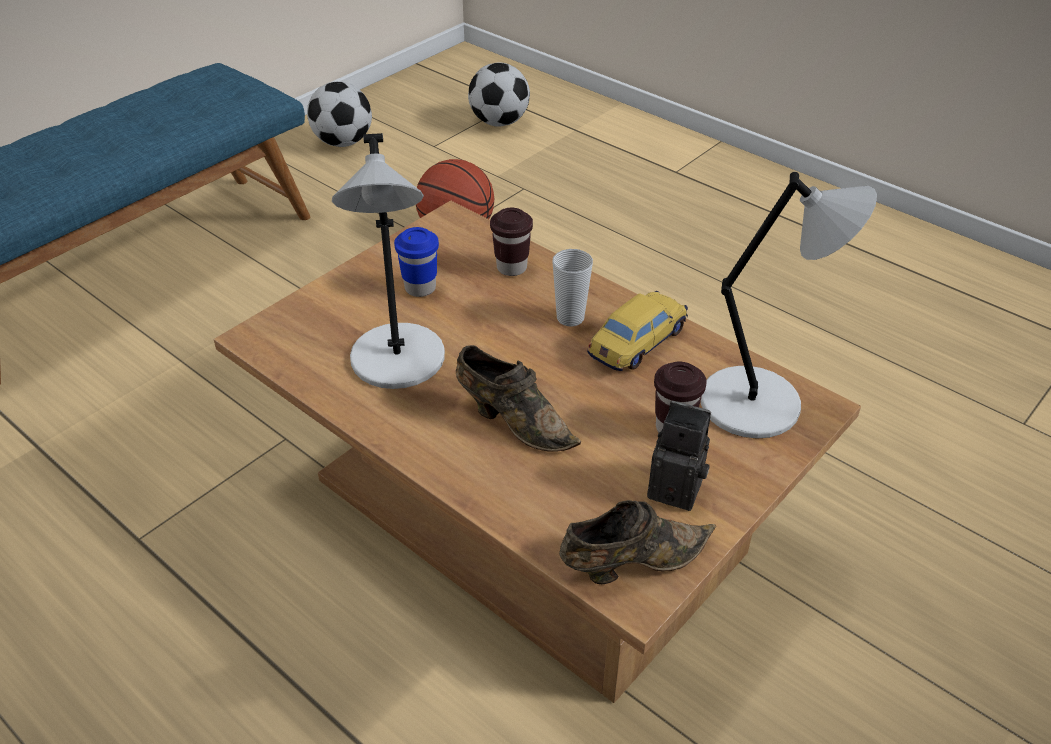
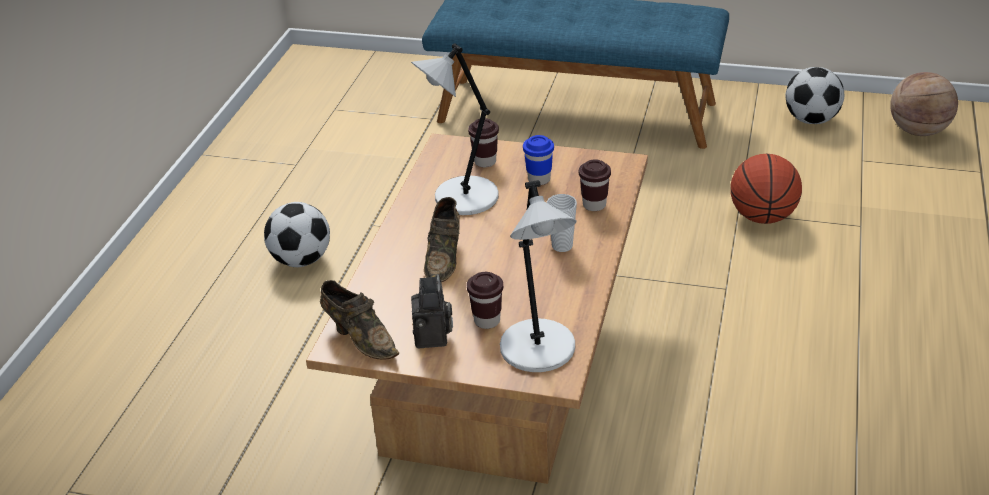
camera: 65 degrees right, 5 degrees down
(336, 316) = (485, 162): none -> brown cup
(426, 103) = (918, 131): none -> basketball
(499, 122) = (940, 176): football -> football (301, 260)
(637, 344) = (559, 281): toy car -> none

